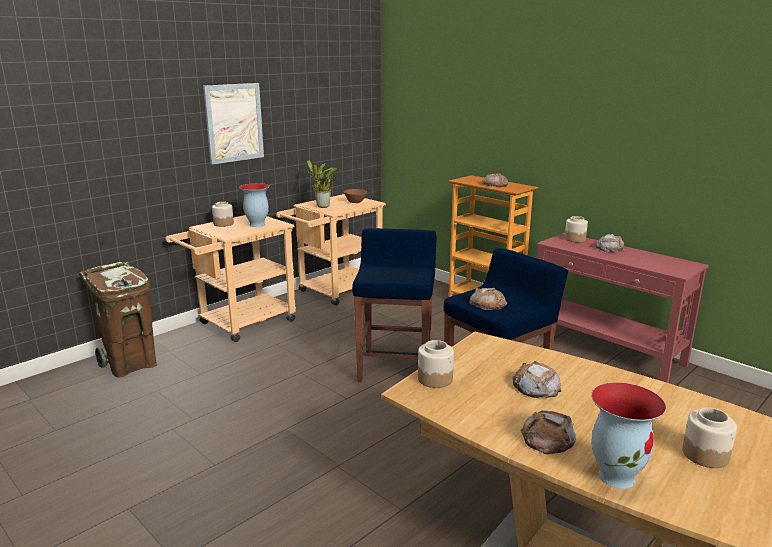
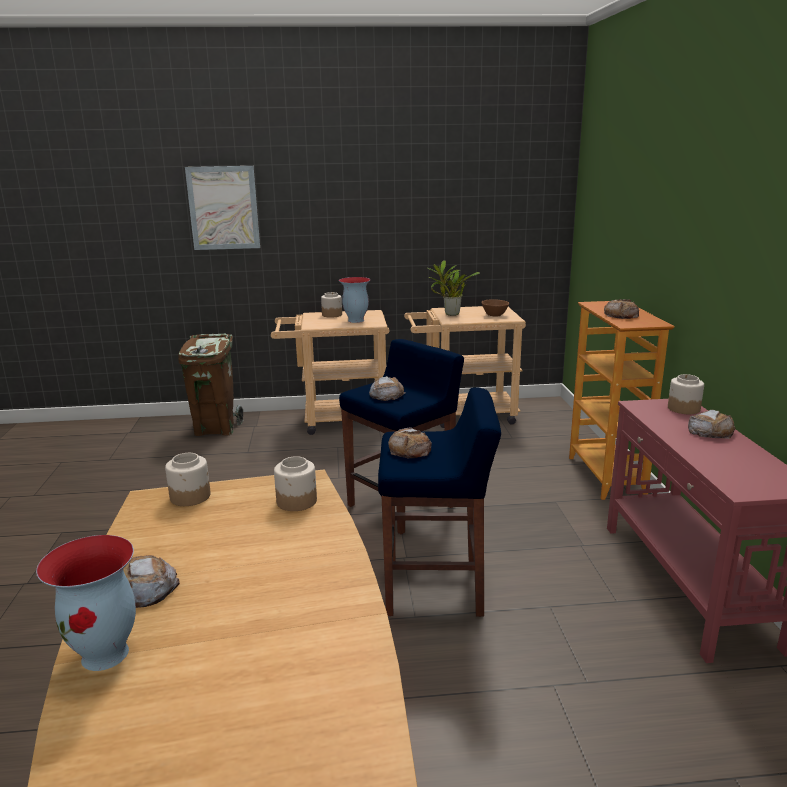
camera: 40 degrees right, 0 degrees up
(234, 123) = (363, 212): picture -> picture (223, 208)
(535, 386) = (248, 541): bread -> bread (386, 394)
(705, 454) = (226, 691): jar -> jar (297, 501)

